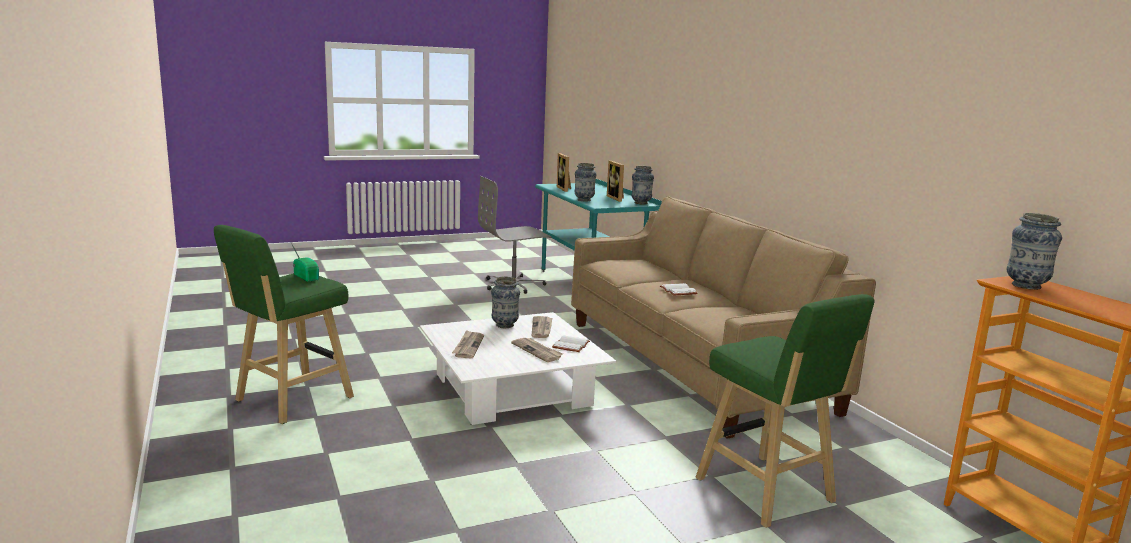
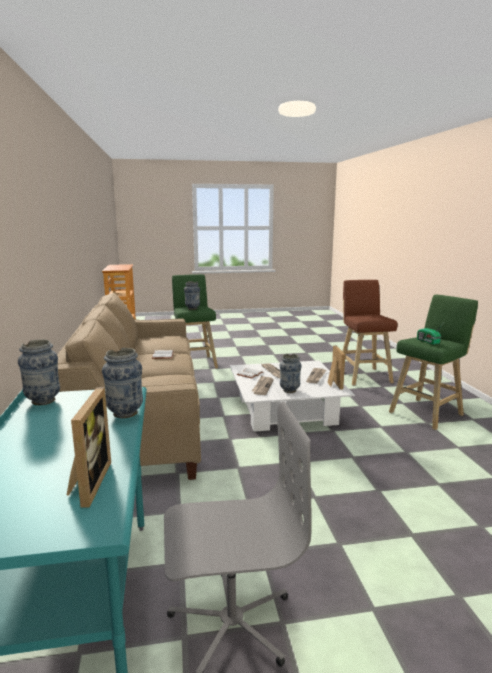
camera: 165 degrees left, 0 degrees up
(349, 484) = (363, 376): none -> brown stool
(617, 198) = (51, 420): picture frame -> picture frame (333, 383)
(1026, 286) = (120, 269): vase -> vase (192, 308)

